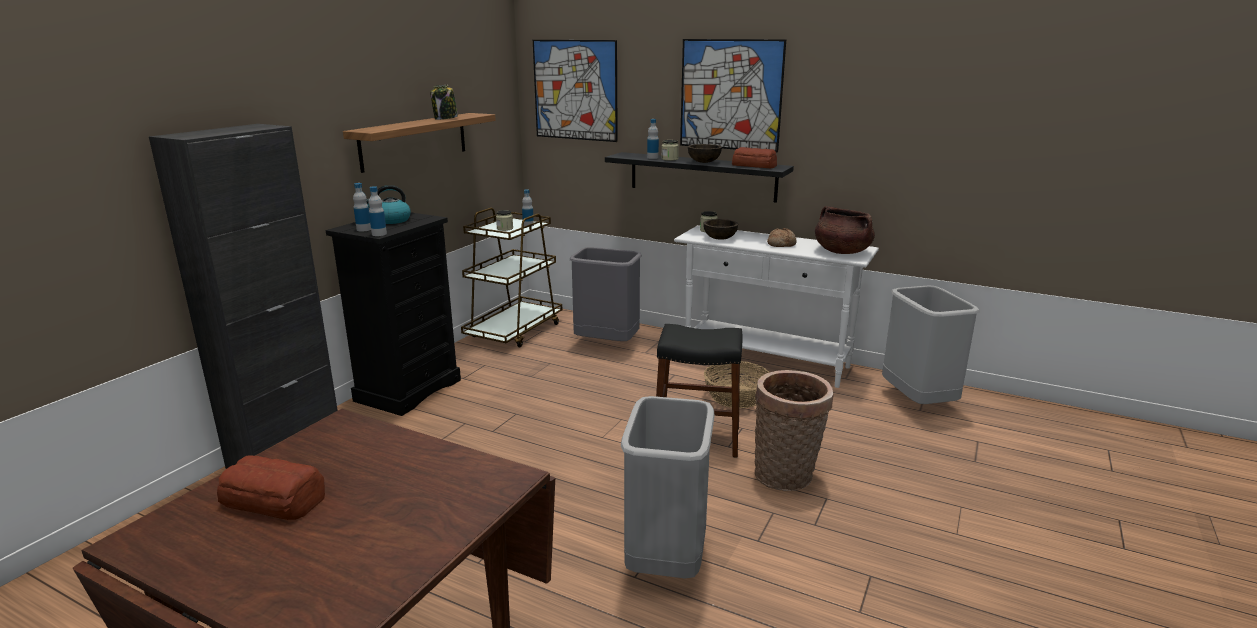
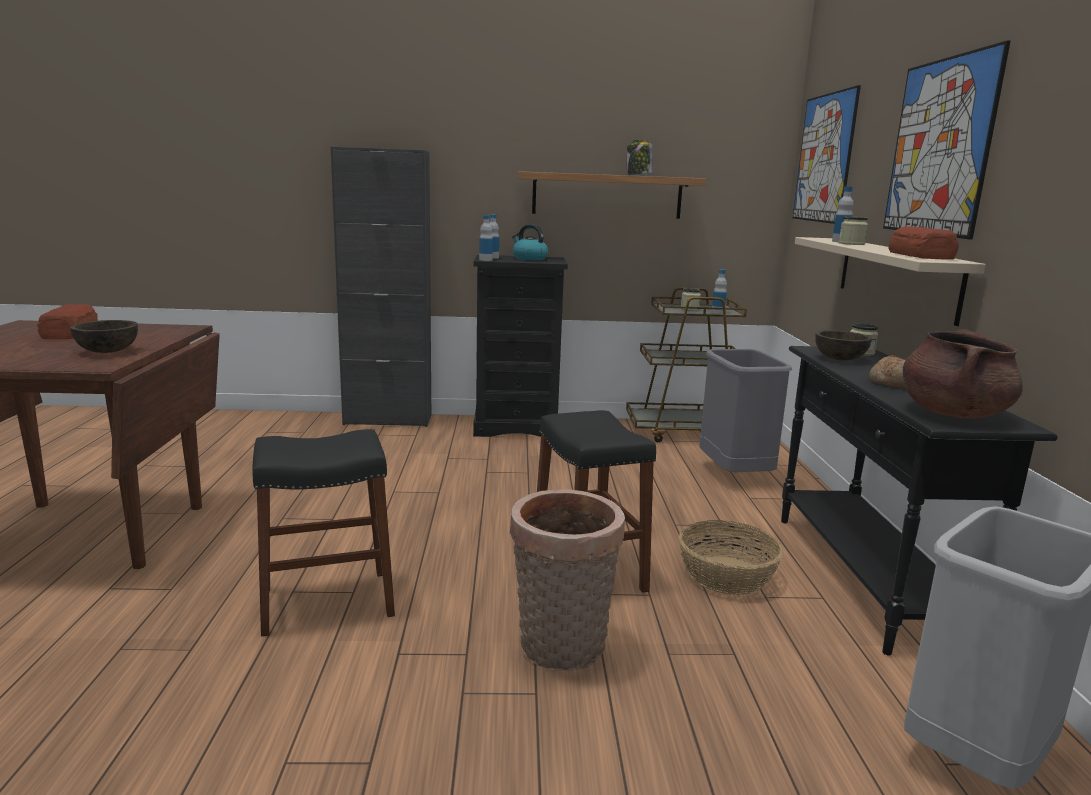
camera: 60 degrees right, 5 degrees down
(664, 561) = (327, 601): grey trash can -> black stool
(702, 176) = (896, 276): black shelf -> beige shelf
(704, 162) = (874, 248): brown bowl -> brown bowl (107, 351)
(766, 362) = (864, 578): white console table -> black console table

